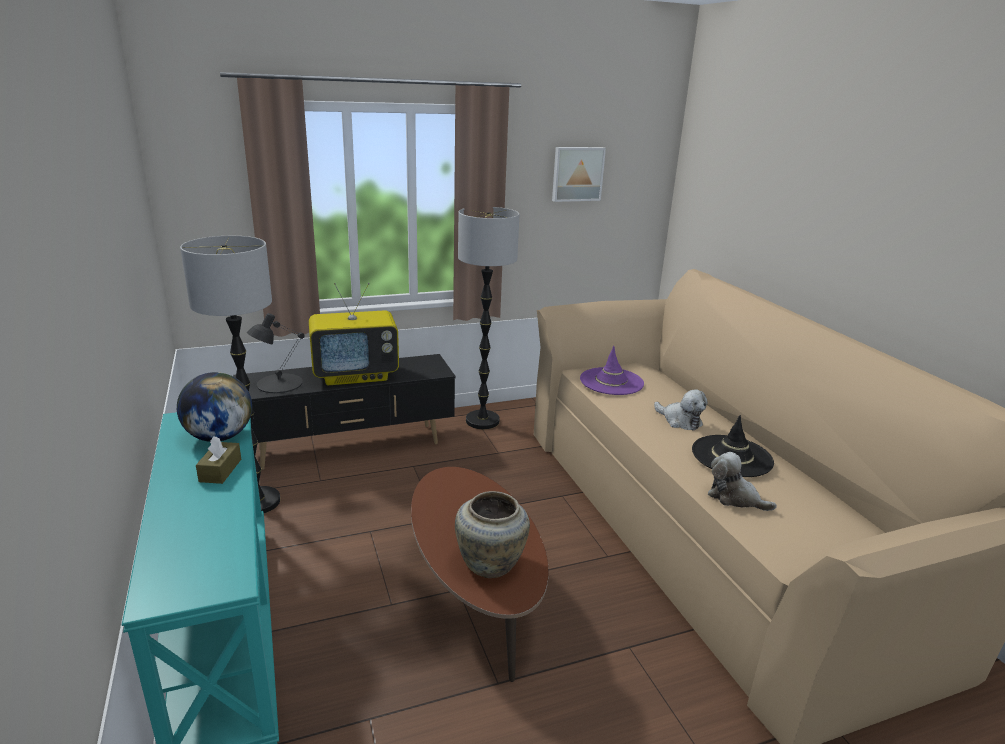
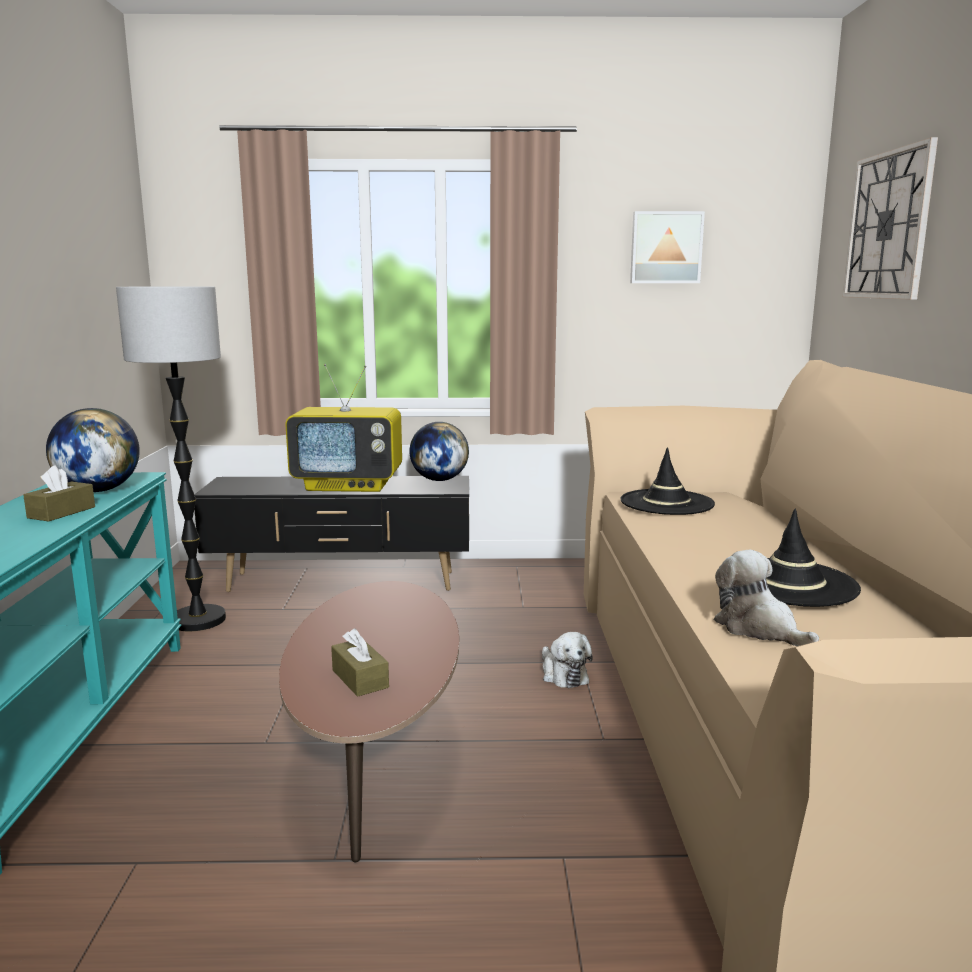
camera: 20 degrees right, 10 degrees down
(279, 383) = (256, 486): black table lamp -> none
(421, 361) = (439, 480): none -> globe
(482, 421) = (525, 574): floor lamp -> none
(491, 563) = (360, 679): beige vase -> brown tissue box
(611, 382) = (666, 503): purple hat -> black hat
(680, 421) = (737, 543): plush toy -> plush toy (563, 674)
(739, 178) = (888, 225): none -> wall clock

